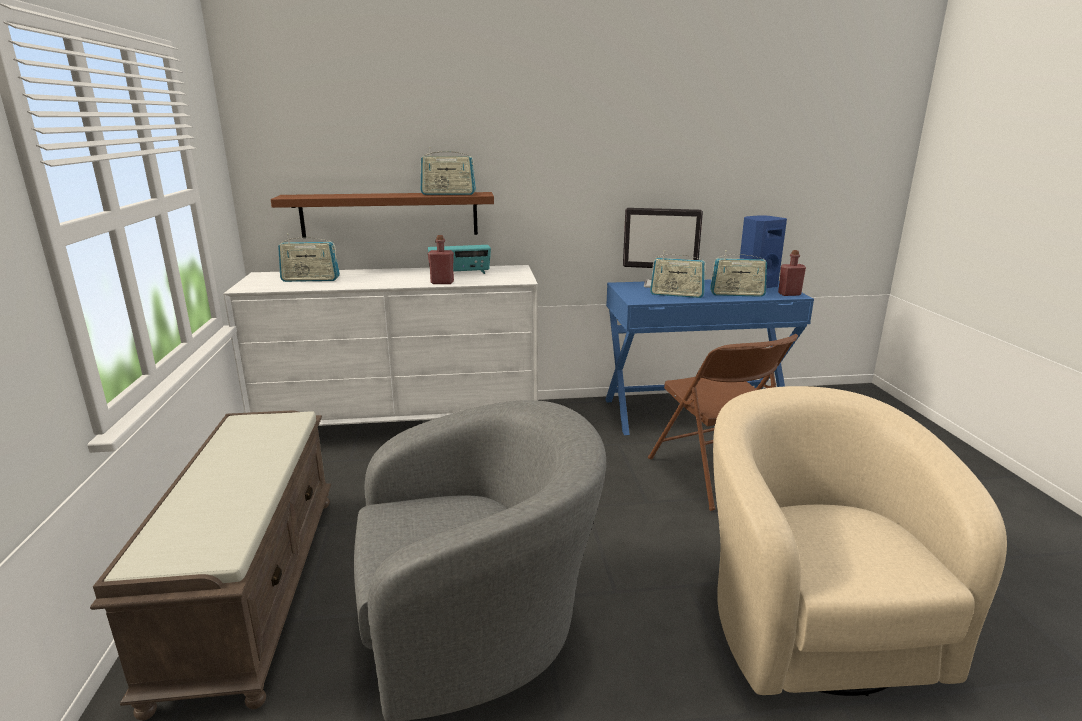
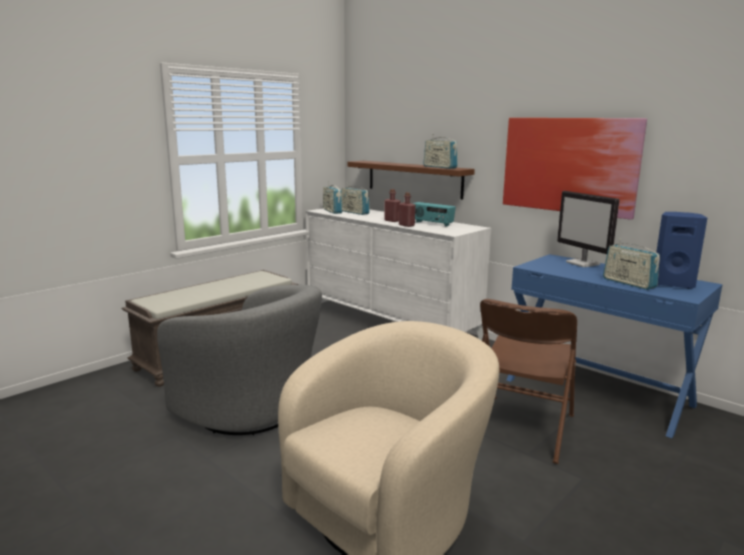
camera: 50 degrees right, 5 degrees down
(618, 178) = (569, 165): none -> picture
(676, 294) = (573, 271): radio -> radio (332, 211)
(789, 294) = (683, 295): red bottle -> red bottle (392, 220)

